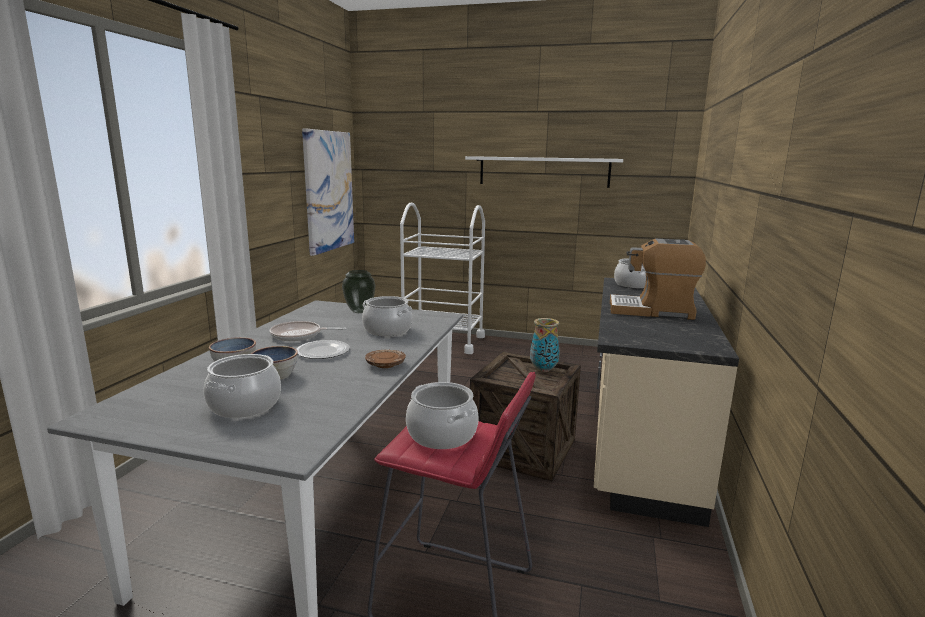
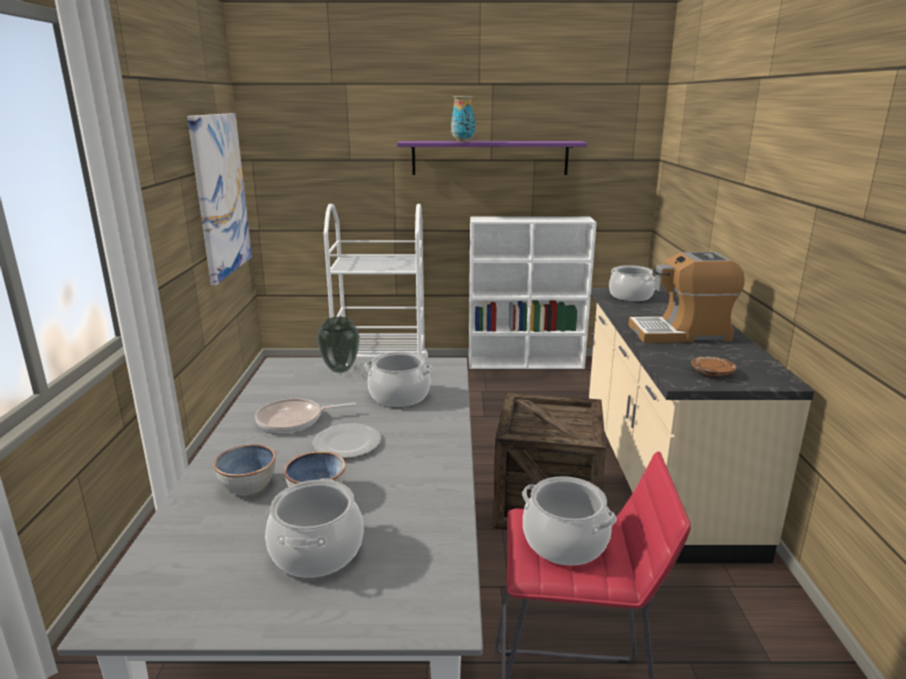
camera: 15 degrees left, 5 degrees up
(385, 365) = (440, 453): brown plate -> brown plate (712, 373)
(543, 171) = (490, 158): white shelf -> purple shelf
(543, 369) = (564, 411): vase -> vase (463, 142)
(566, 348) = (526, 363): none -> white bookcase

